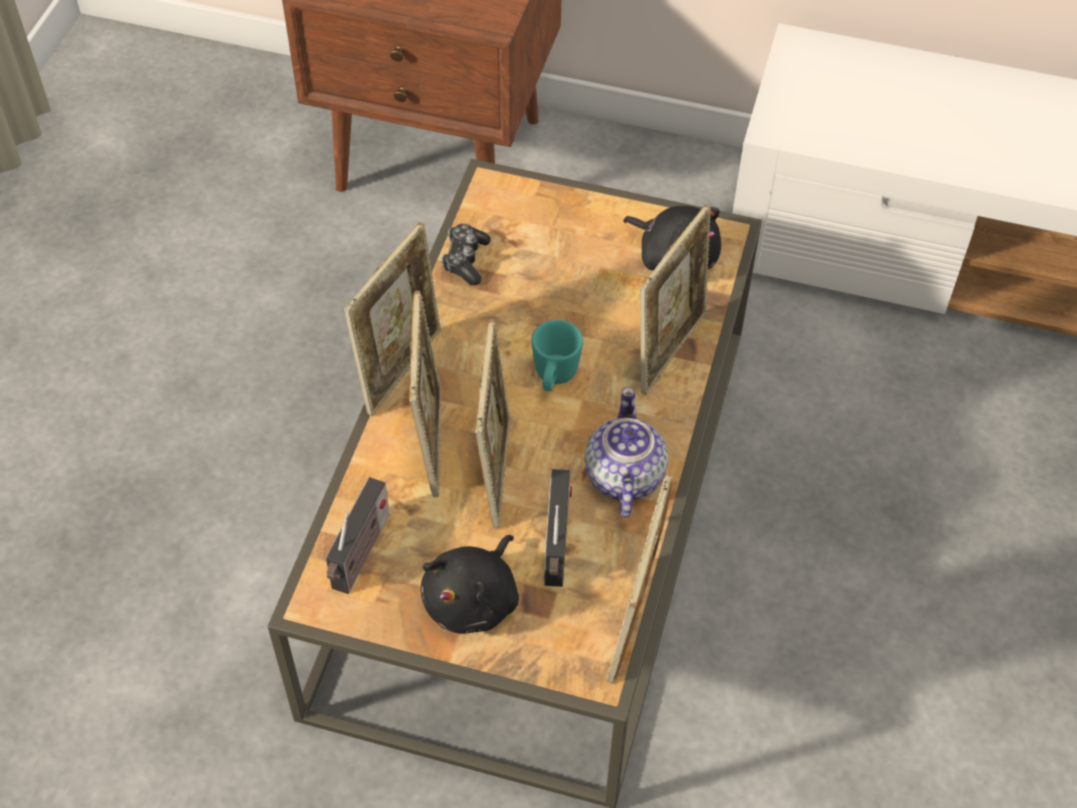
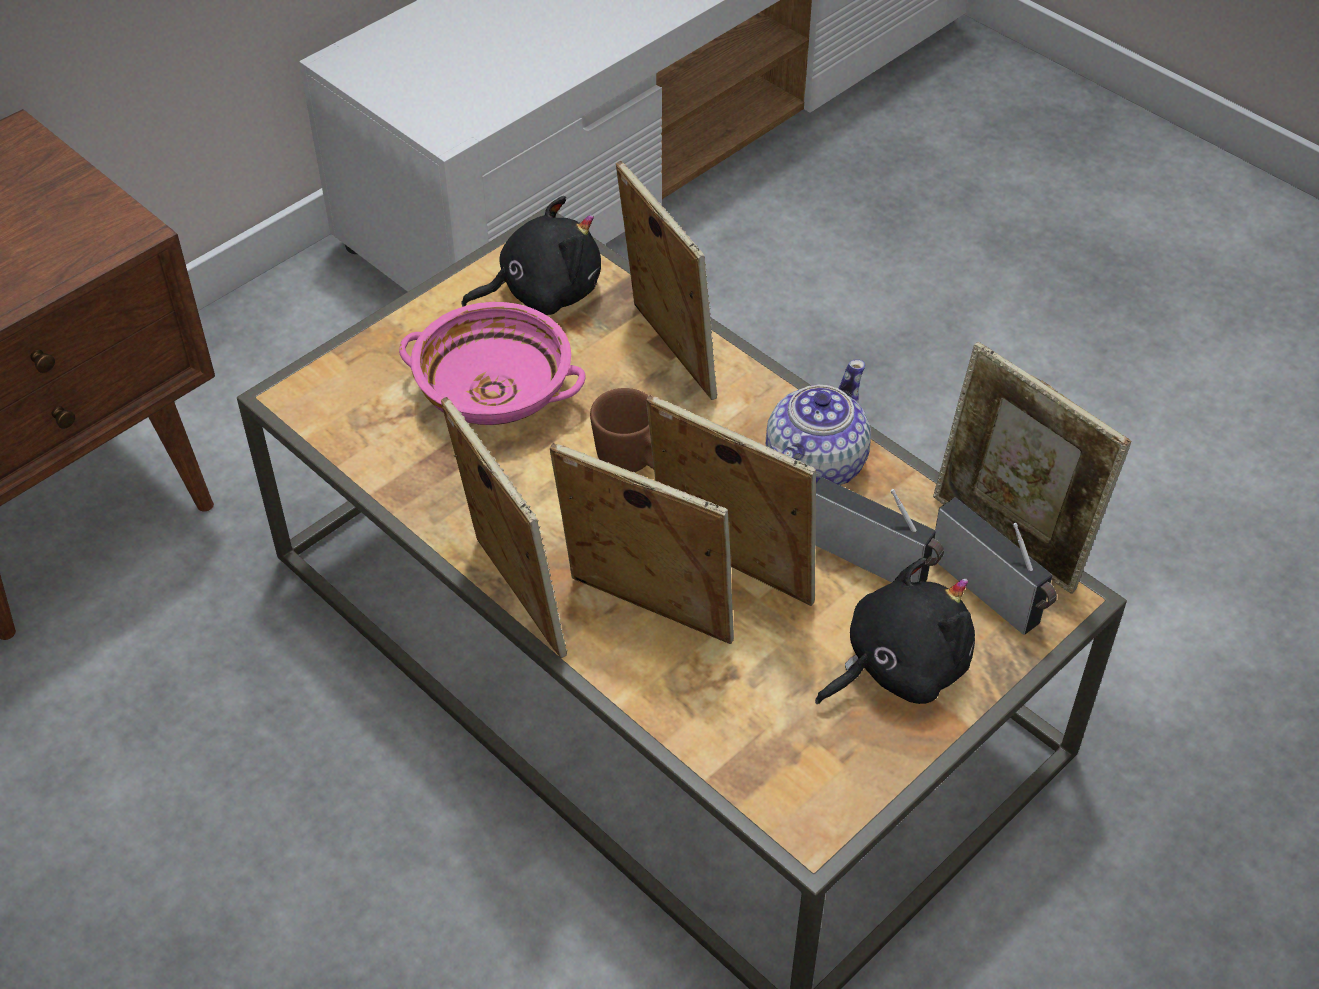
camera: 60 degrees left, 5 degrees down
(360, 555) = (769, 753): radio -> radio (990, 593)
(465, 260) = (394, 468): game controller -> none
(474, 599) = (898, 666): black plush toy -> black plush toy turned 90 degrees counterclockwise
(554, 377) = (633, 463): turquoise mug -> brown mug
(565, 277) = (496, 392): none -> pink bowl
(623, 477) = (813, 465): teapot -> teapot turned 90 degrees clockwise

